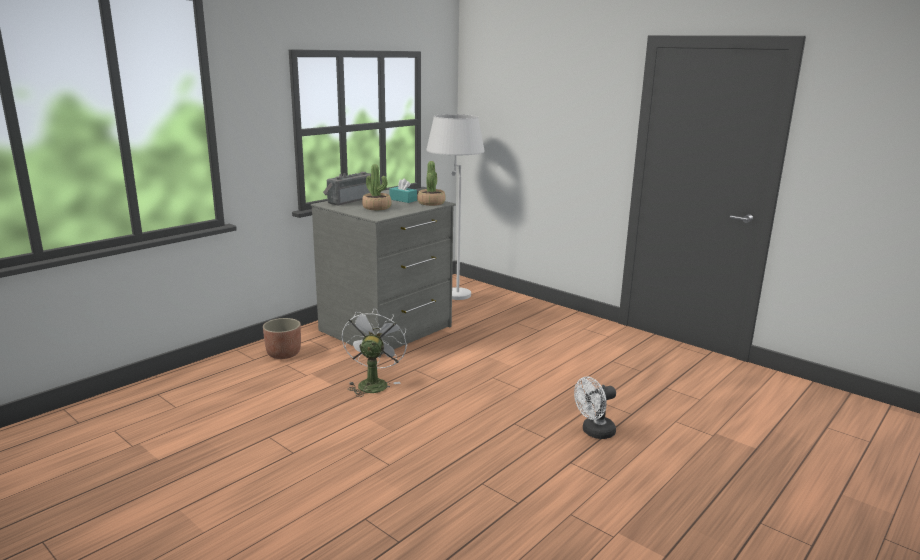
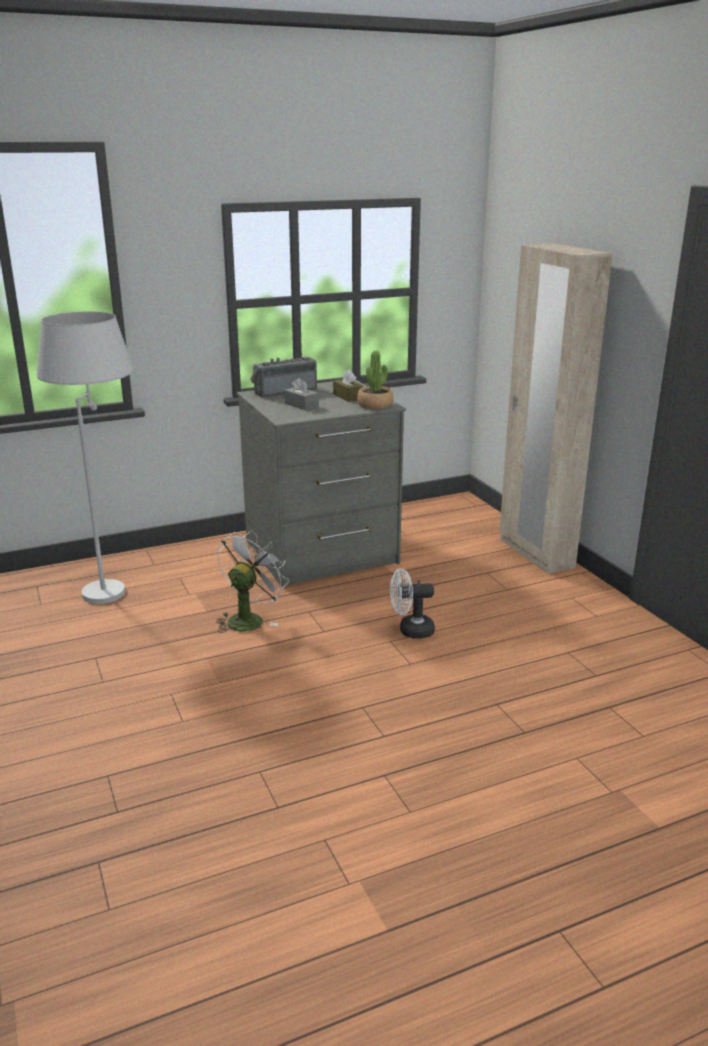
camera: 25 degrees right, 5 degrees up
(283, 354) = (187, 564): planter -> none
(377, 207) = (301, 405): potted plant -> grey tissue box
(403, 200) = (347, 396): turquoise tissue box -> brown tissue box
(453, 290) = (446, 514): white floor lamp -> white floor lamp (112, 582)
(536, 306) = (535, 554): none -> beige wardrobe
(594, 432) = (450, 744): white fan -> white fan (410, 630)

